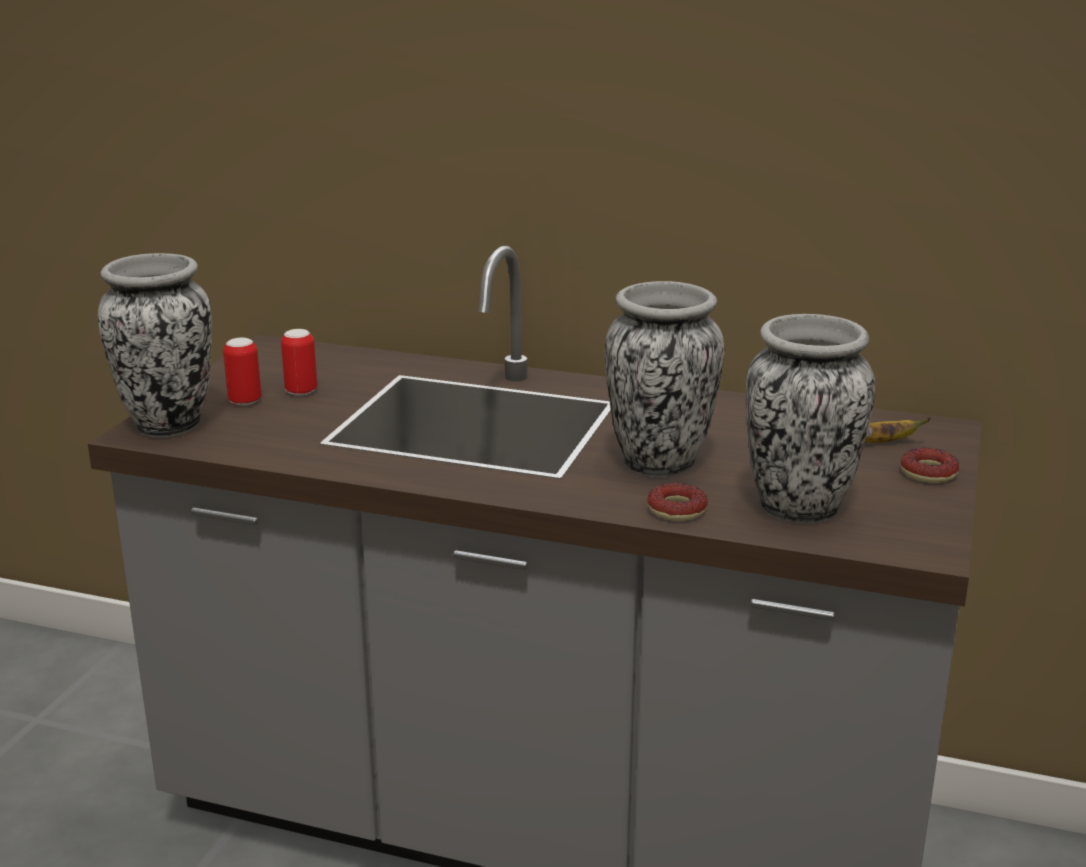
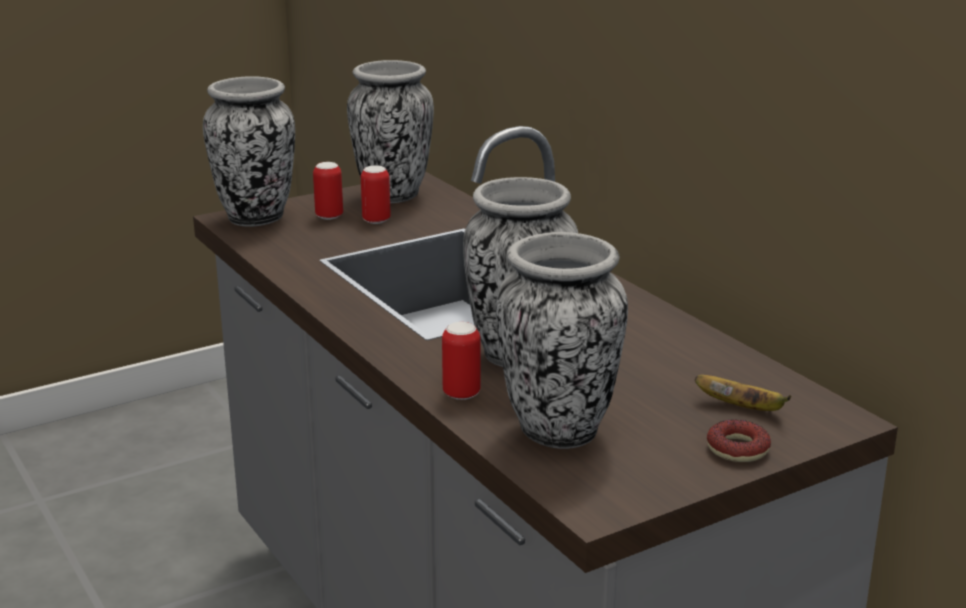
camera: 40 degrees right, 0 degrees up
(269, 365) = (392, 195): none -> vase
(676, 509) = (461, 394): donut -> can

